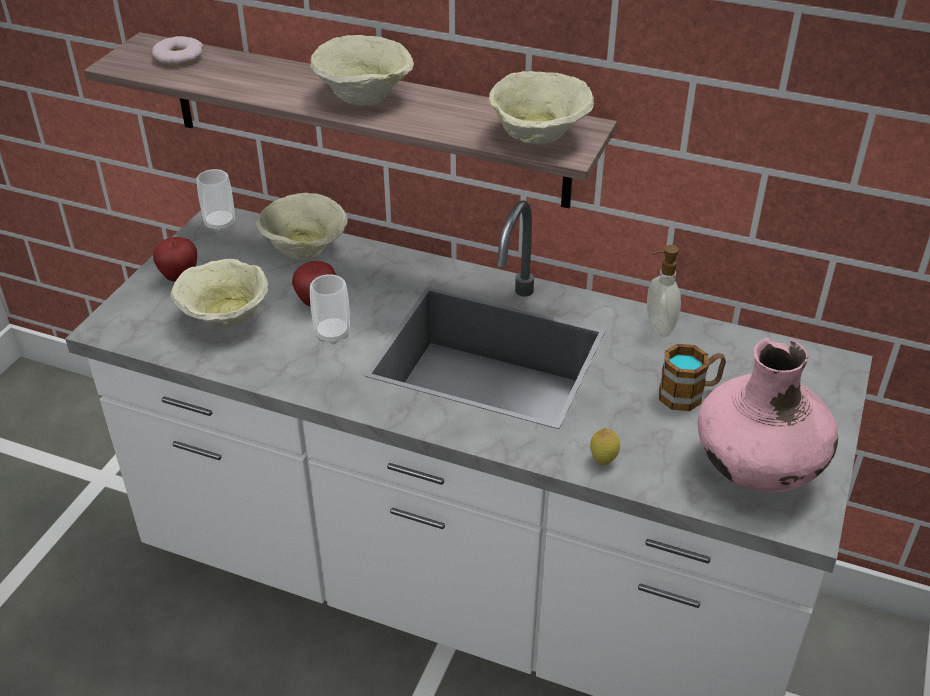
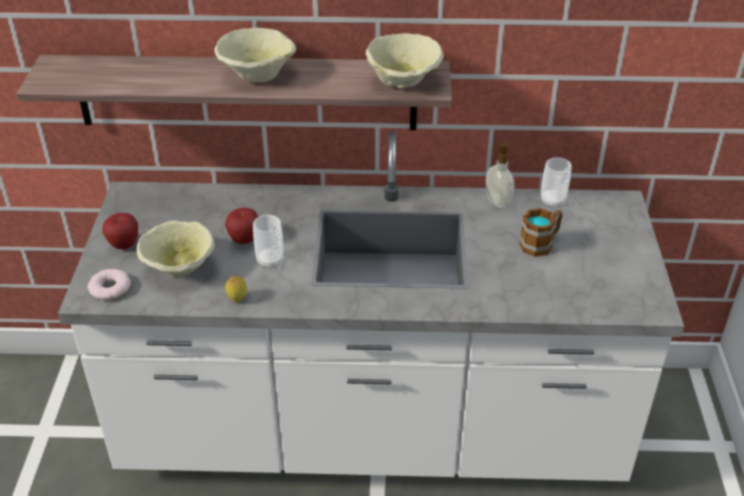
camera: 20 degrees left, 0 degrees up
(179, 56) = (89, 69): donut -> donut (110, 288)
(220, 224) = (131, 197): cup -> cup (552, 201)
(307, 248) = (212, 201): beige bowl -> none
(603, 460) = (509, 302): lemon -> lemon (237, 299)
(758, 469) = (609, 282): pink vase -> none

